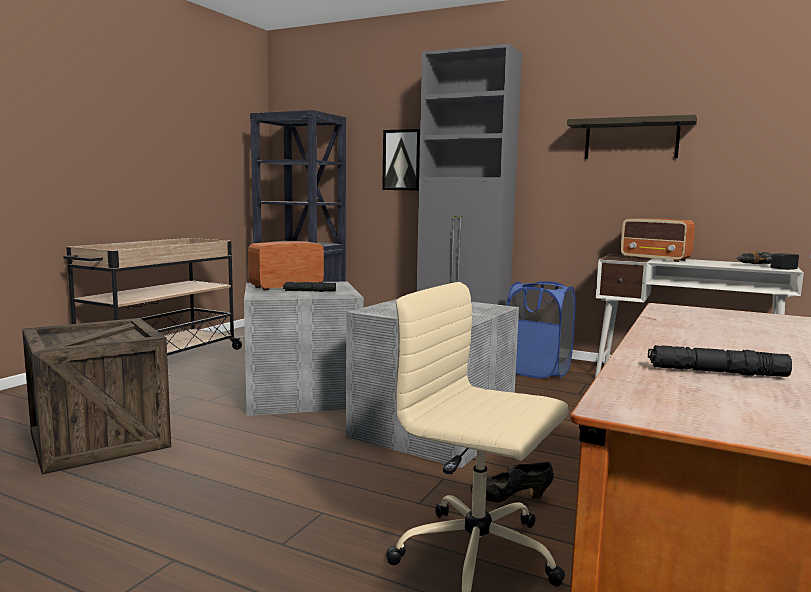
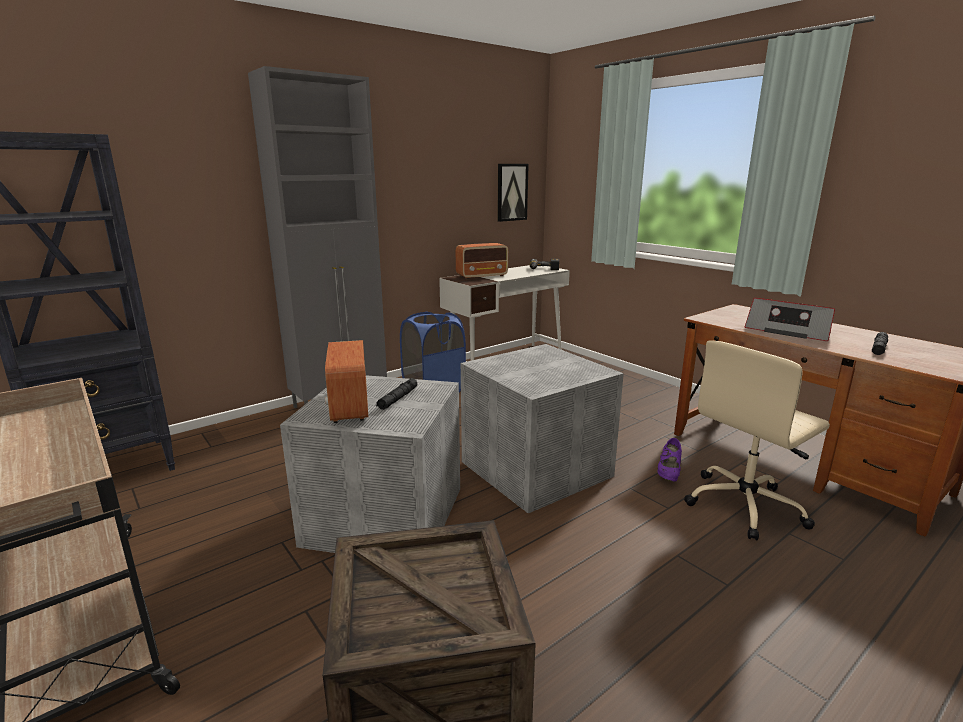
camera: 65 degrees left, 10 degrees up
(402, 160) = (209, 202): picture -> picture (511, 192)
(510, 499) = (668, 473): black shoe -> purple shoe
(631, 139) = (442, 177): shelf -> none
(703, 334) = (788, 331): none -> radio

